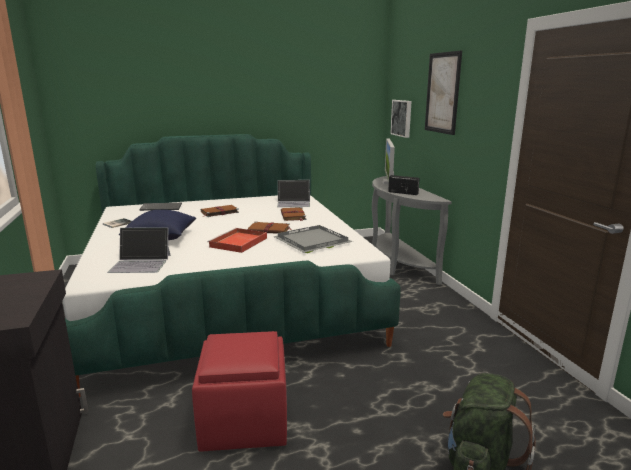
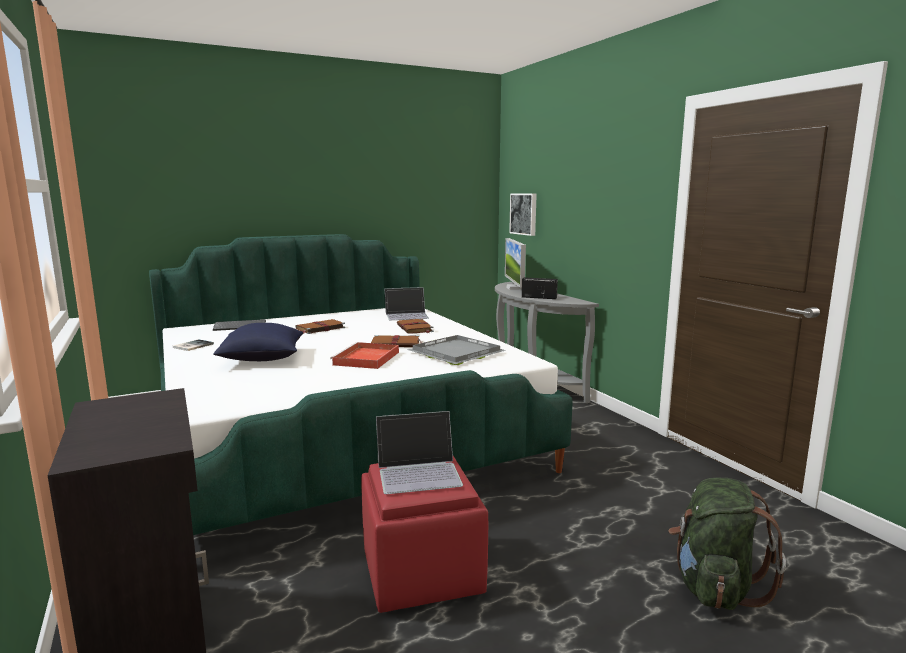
camera: 10 degrees left, 5 degrees down
(141, 263) = (254, 386): laptop -> laptop (419, 471)
(442, 93) = (579, 182): picture -> none

